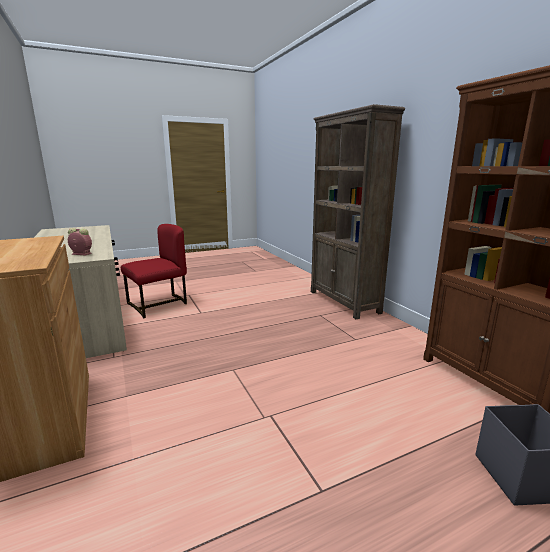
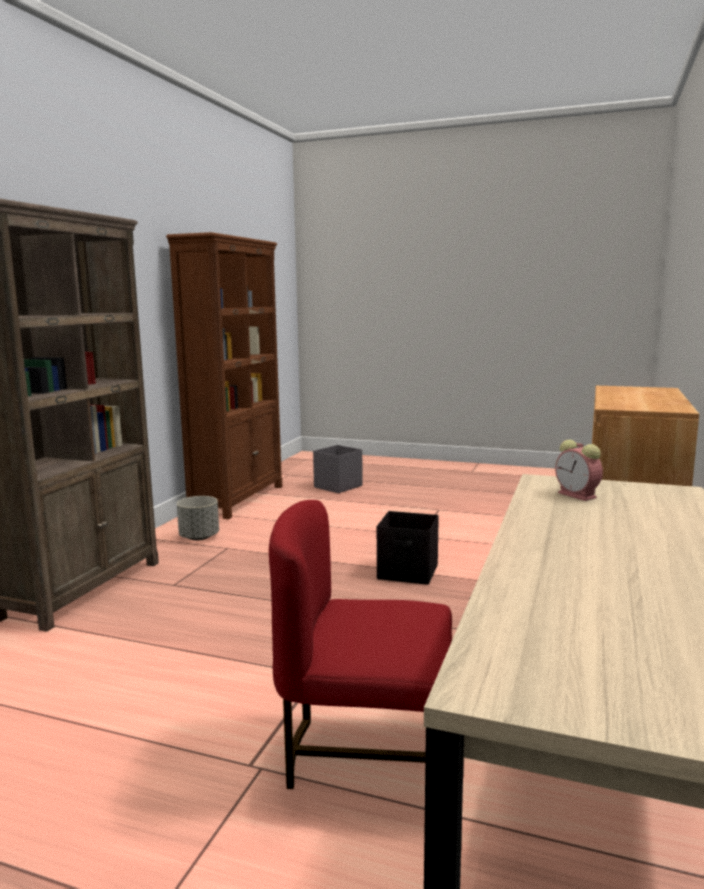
camera: 135 degrees left, 5 degrees down
(226, 369) = (408, 572): none -> black storage box
(388, 338) = (199, 537): none -> grey planter

